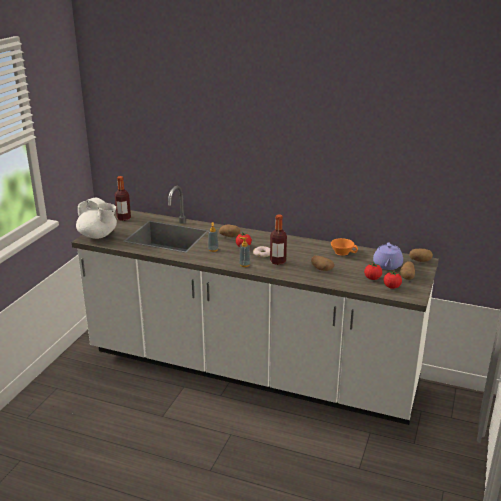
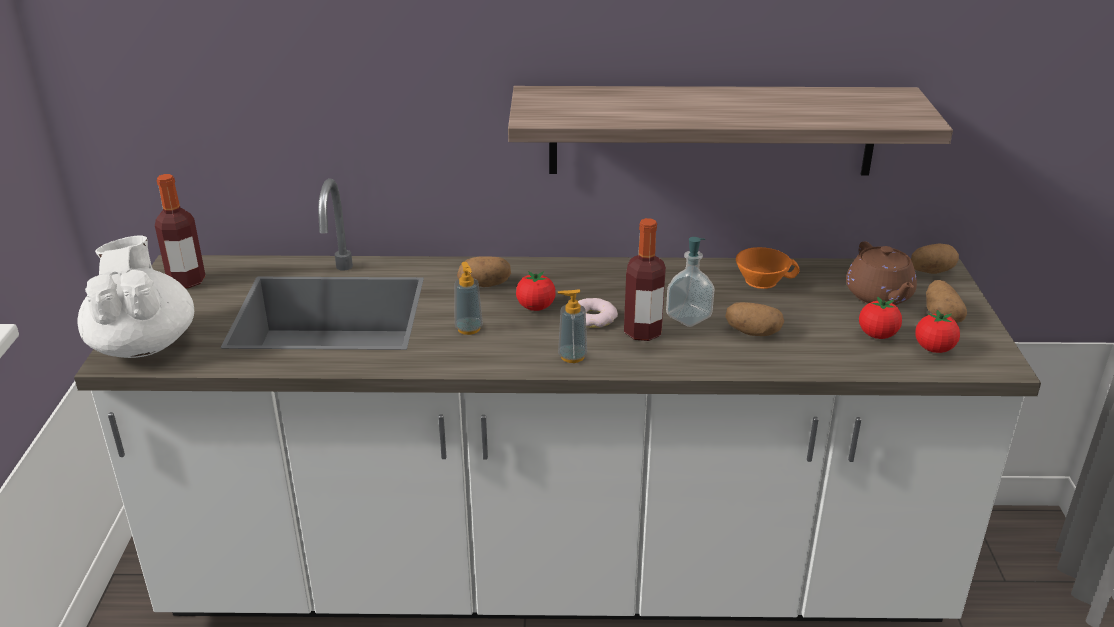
camera: 20 degrees left, 5 degrees up
(98, 236) = (143, 344): white teapot -> white teapot turned 120 degrees counterclockwise
(300, 260) = (688, 317): none -> soap dispenser
(329, 186) = (712, 130): none -> shelf
(387, 265) = (879, 296): purple teapot -> brown teapot

